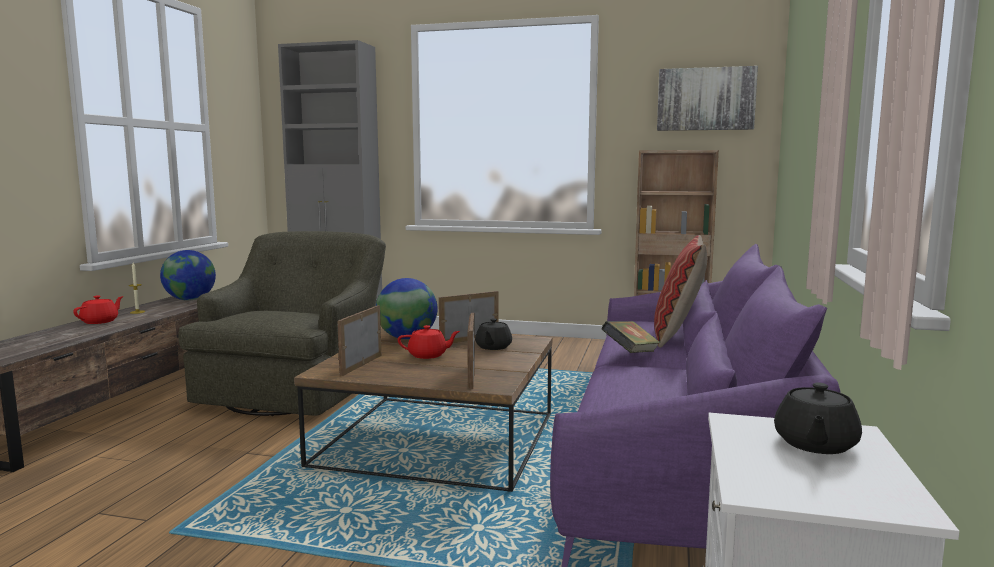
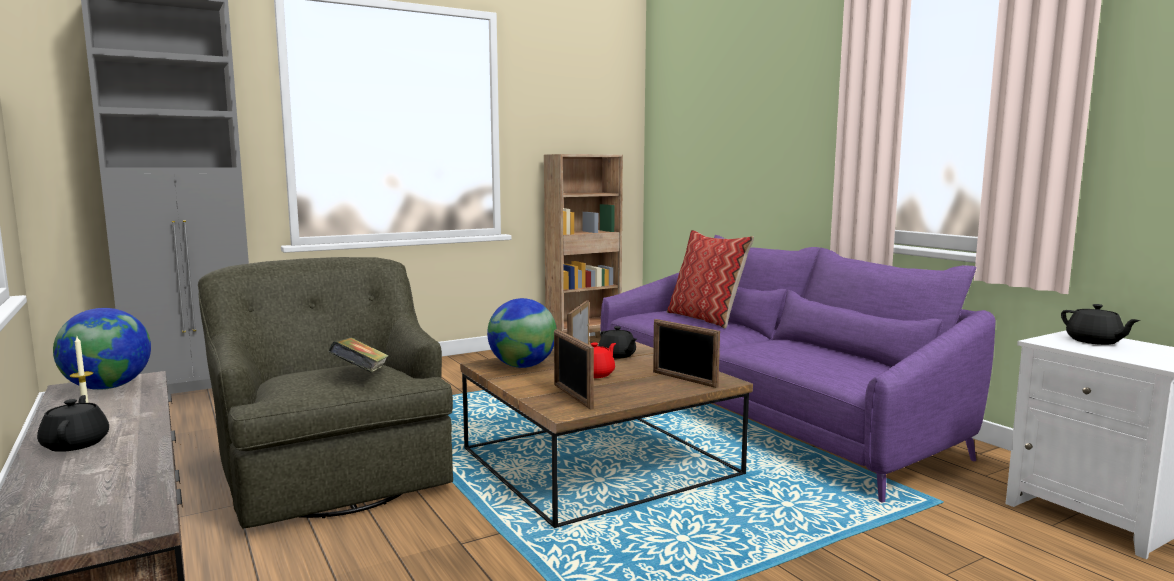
camera: 45 degrees left, 0 degrees up
(100, 321) = (76, 443): red teapot -> black teapot
(630, 354) = (724, 337): book -> book (361, 375)
(705, 99) = (591, 107): picture -> none

